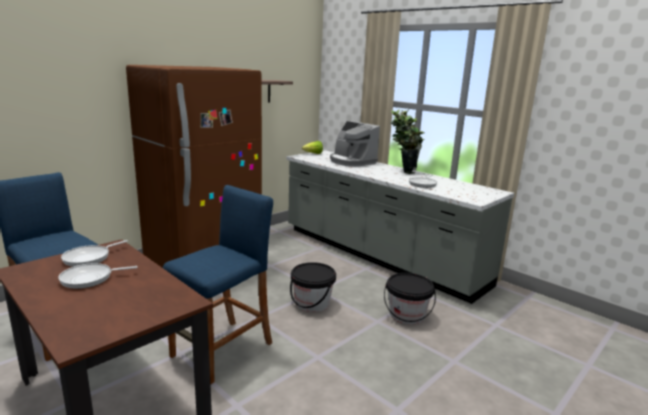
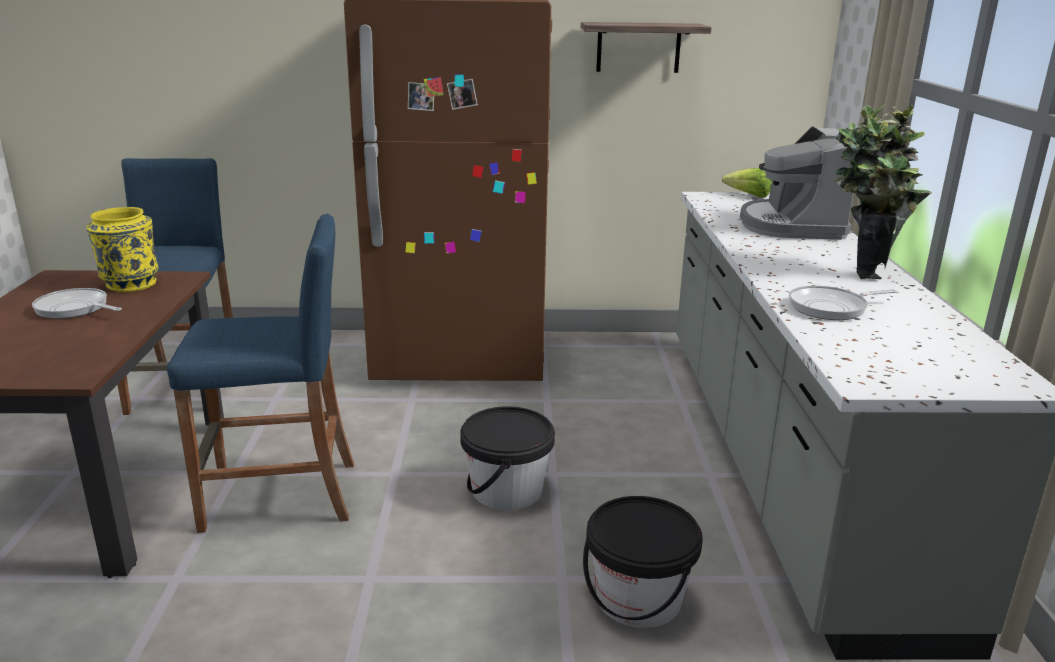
camera: 45 degrees right, 5 degrees up
(89, 258) = (130, 284): frying pan -> yellow vase

